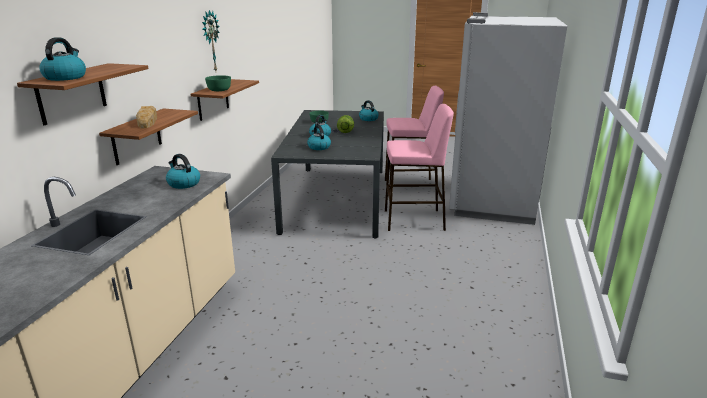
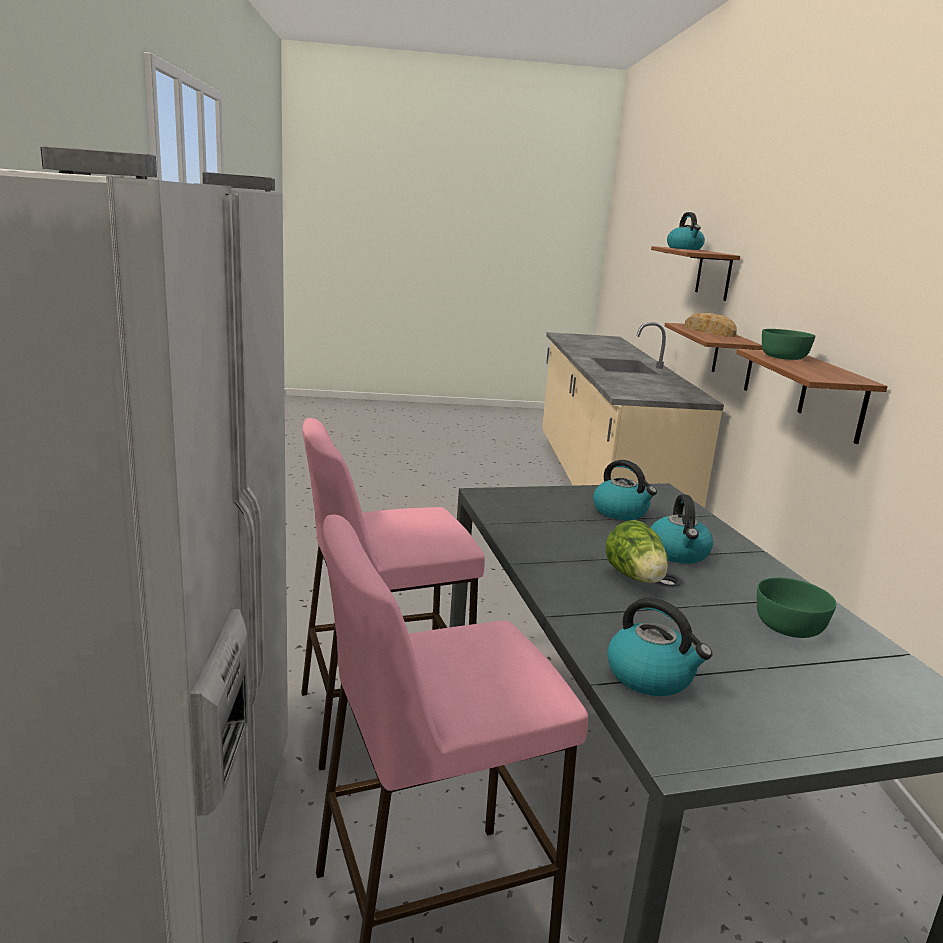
camera: 160 degrees right, 5 degrees down
(183, 183) = (637, 389): kettle -> none
(210, 41) = (869, 275): wall clock -> none

